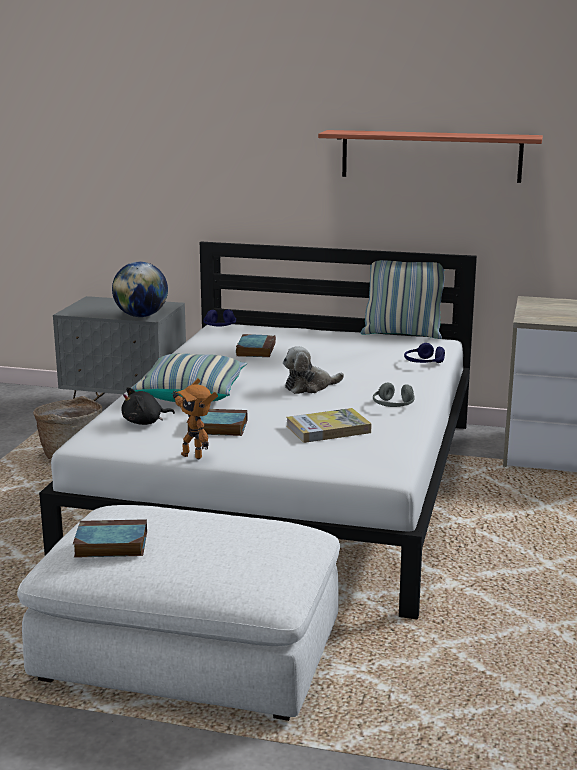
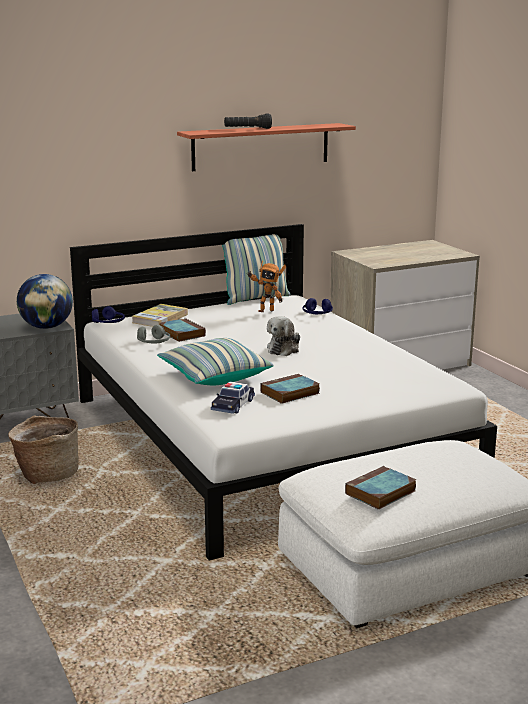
camera: 40 degrees left, 0 degrees up
(145, 422) = (233, 405): black plush toy -> toy car
(193, 455) = (322, 415): toy robot -> toy robot (265, 310)
(328, 429) = (361, 372): book -> book (160, 318)
(393, 405) = (363, 346): grey headphones -> grey headphones (153, 343)
(404, 133) = (247, 129): none -> black flashlight

